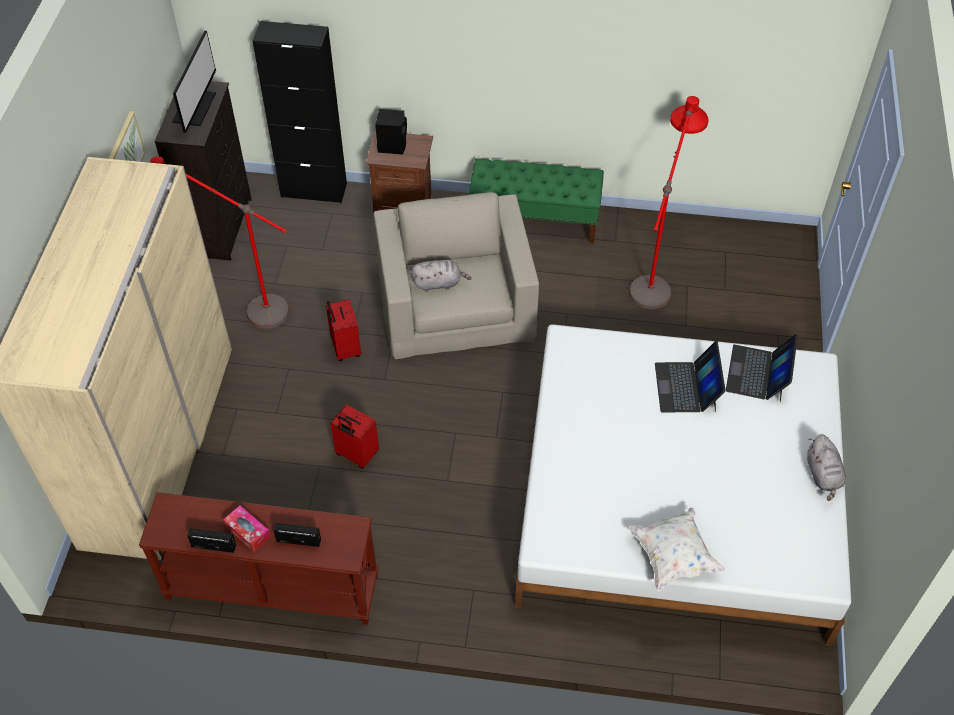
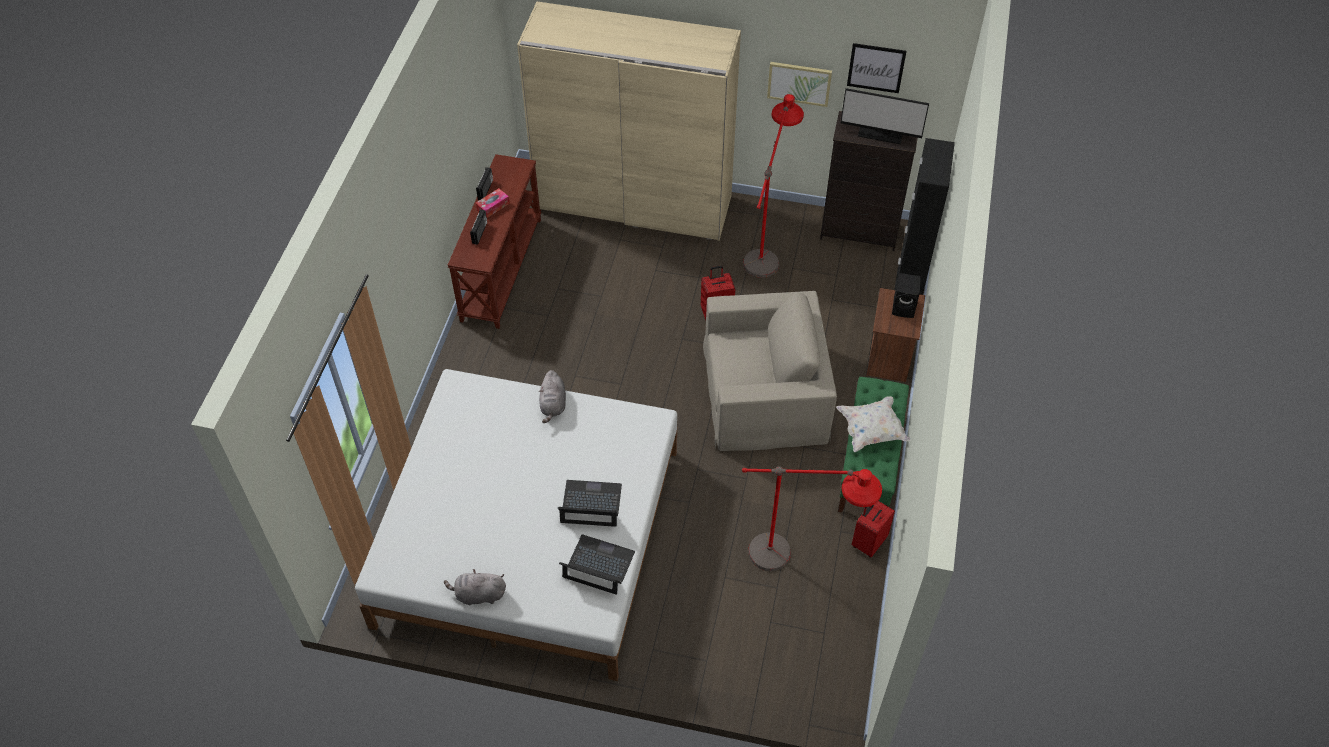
camera: 95 degrees right, 0 degrees up
(142, 66) = (876, 68): none -> picture
(356, 455) = (608, 318): red suitcase -> red suitcase (868, 542)
(439, 283) = (746, 348): grey plush toy -> grey plush toy (553, 404)
(673, 556) = (425, 467): white pillow -> white pillow (871, 431)

